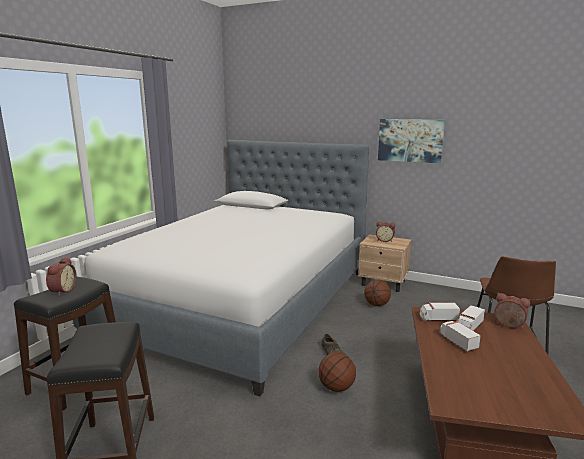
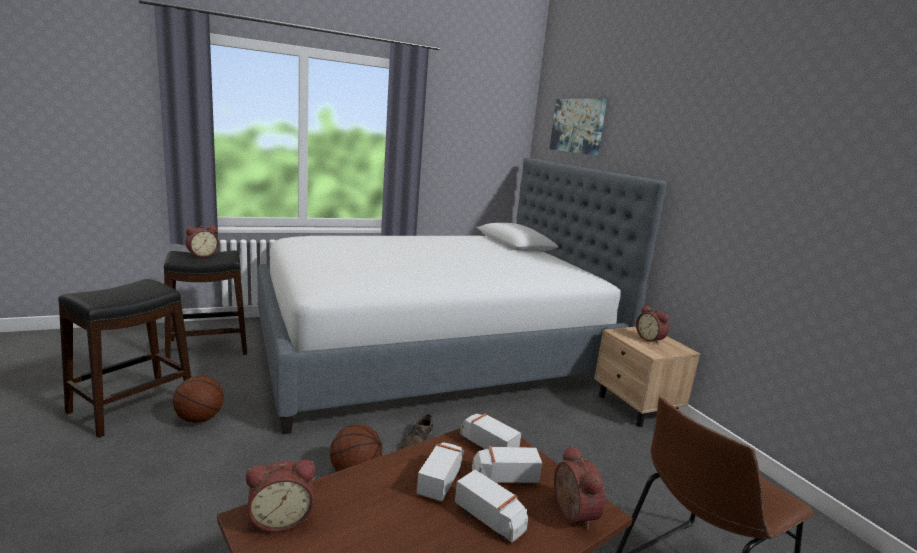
camera: 40 degrees right, 0 degrees up
(376, 304) = (575, 424): basketball -> basketball (200, 418)
(410, 140) = (729, 182): picture -> picture (577, 126)
(453, 396) = (281, 518): none -> alarm clock
(498, 343) = (490, 519): none -> toy truck

